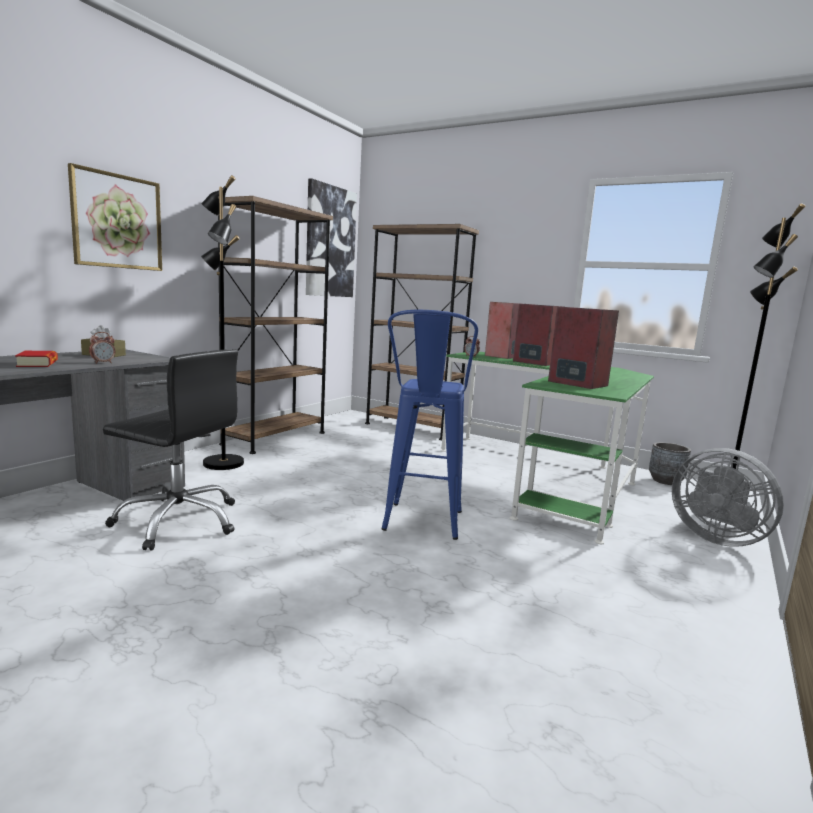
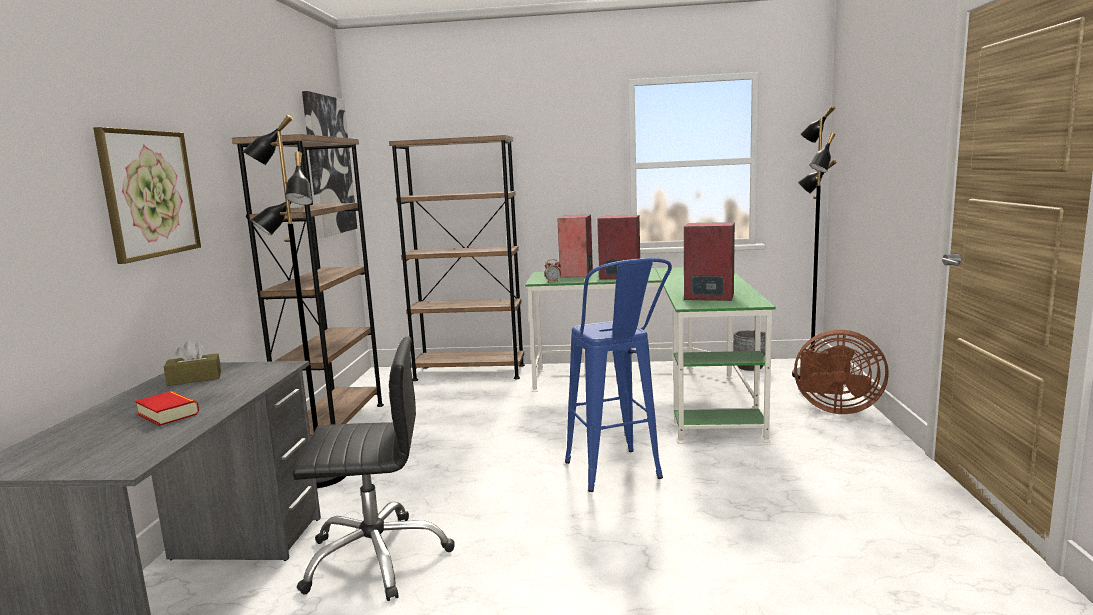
camera: 25 degrees left, 0 degrees up
(103, 363) = (237, 390): alarm clock -> none
(716, 537) = (834, 408): grey fan -> brown fan

